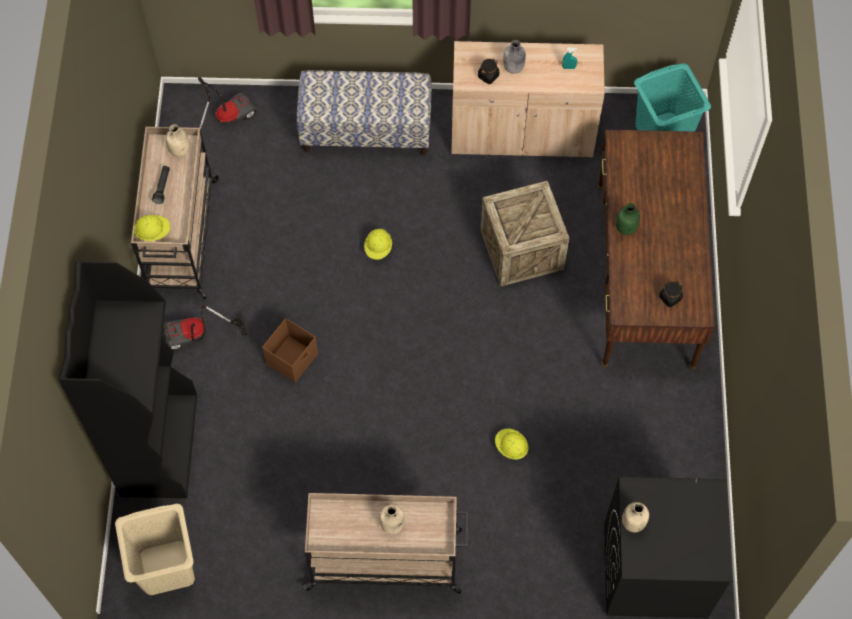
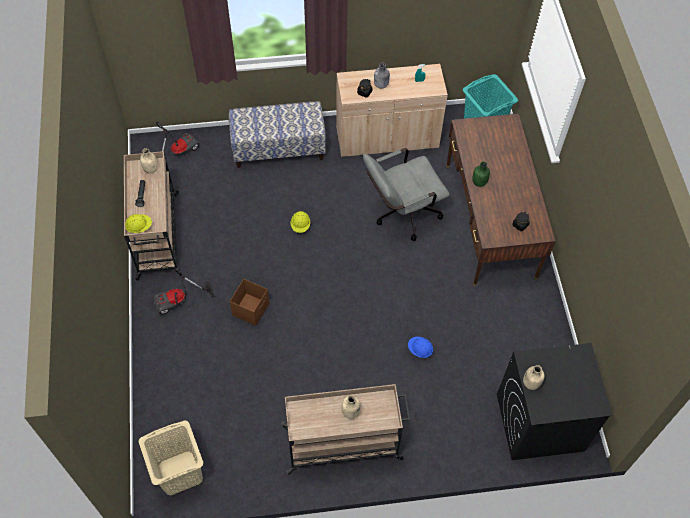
camera: 10 degrees left, 5 degrees down
(158, 444) = (161, 383): black bookcase -> none
(511, 447) = (419, 350): yellow hard hat -> blue hard hat
(522, 249) = (401, 214): crate -> grey office chair

